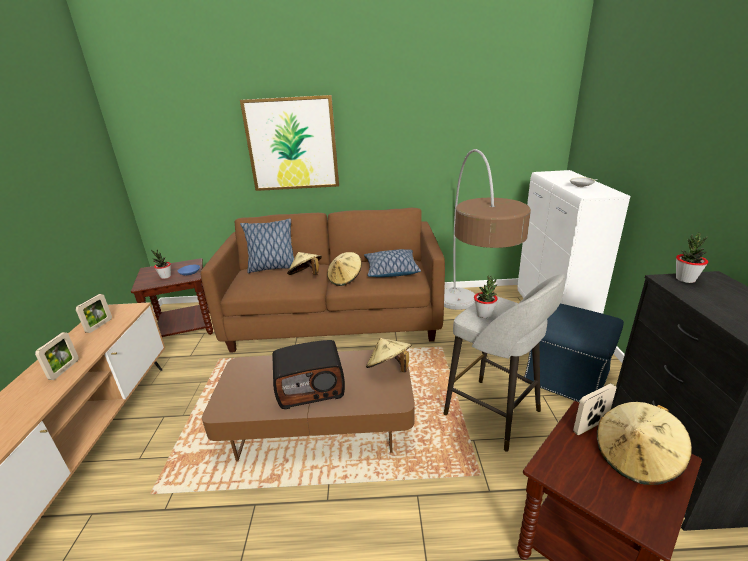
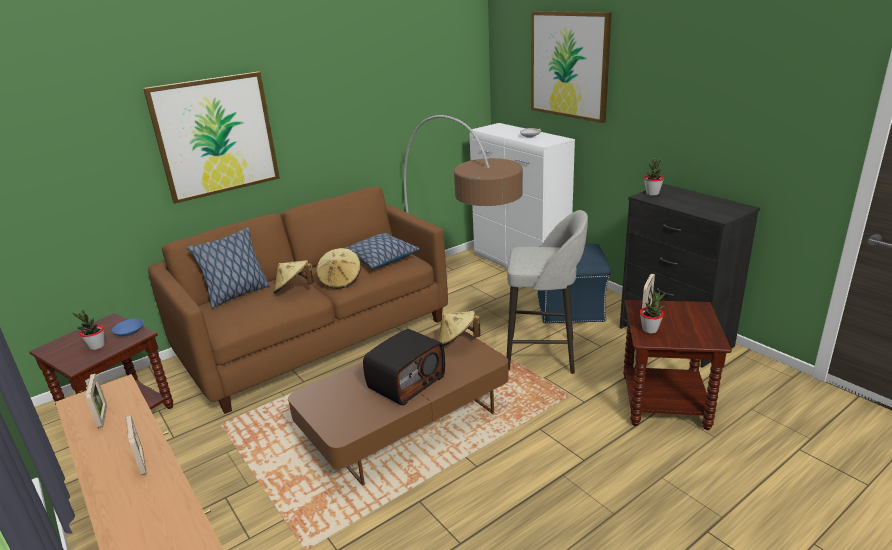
camera: 35 degrees left, 0 degrees up
(484, 314) = (530, 261): potted plant -> potted plant (650, 329)
(636, 458) = (682, 315): beige hat -> none
(645, 108) = (569, 65): none -> picture

